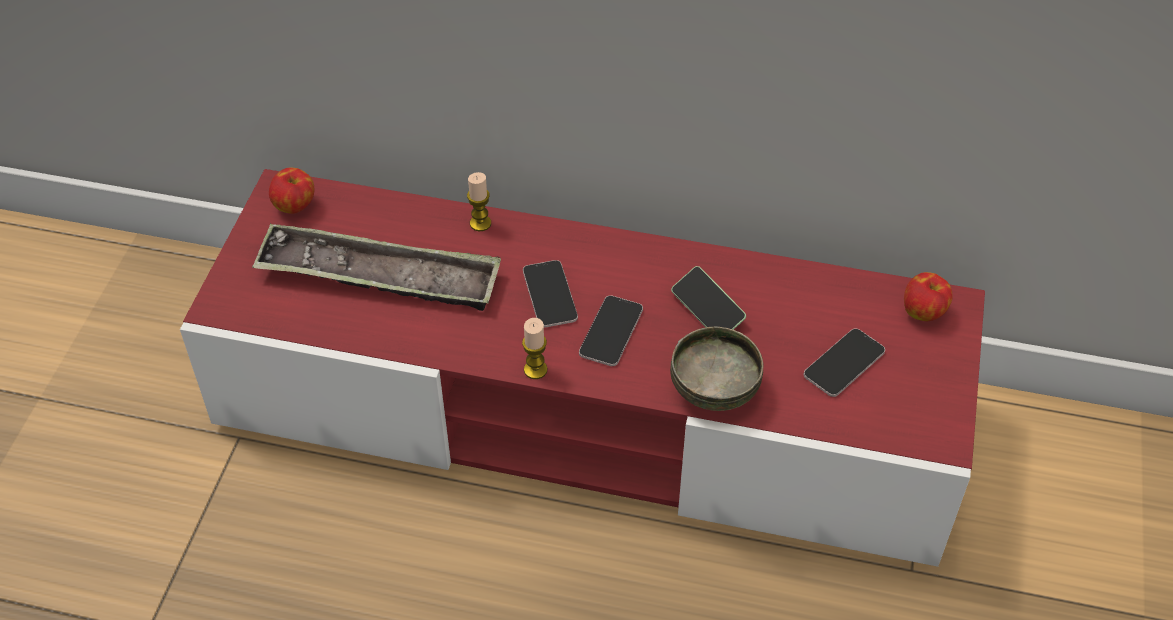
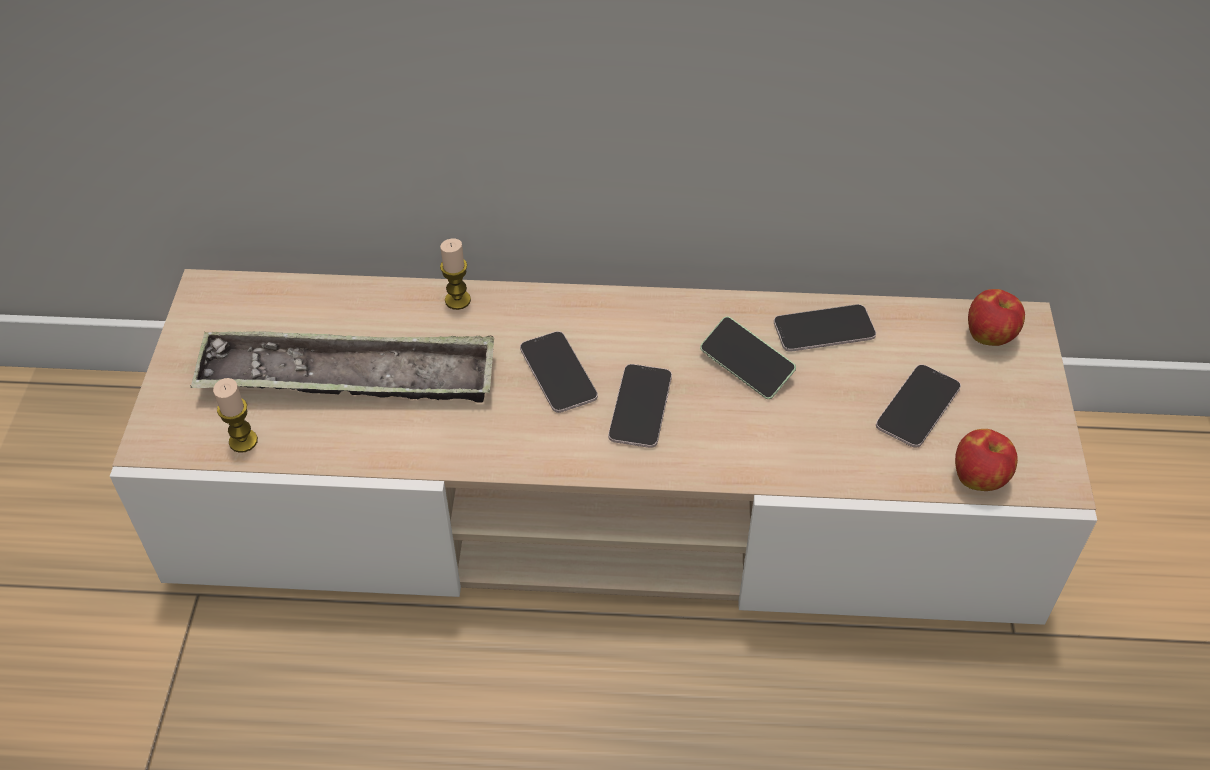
camera: 10 degrees left, 0 degrees up
(295, 206) = (230, 308): apple -> apple (979, 478)
(535, 370) = (561, 465): candle -> candle (243, 441)
(586, 410) = (605, 502): red tv stand -> beige tv stand
(712, 389) = (776, 458): bowl -> none
(781, 288) = (824, 329): none -> phone

